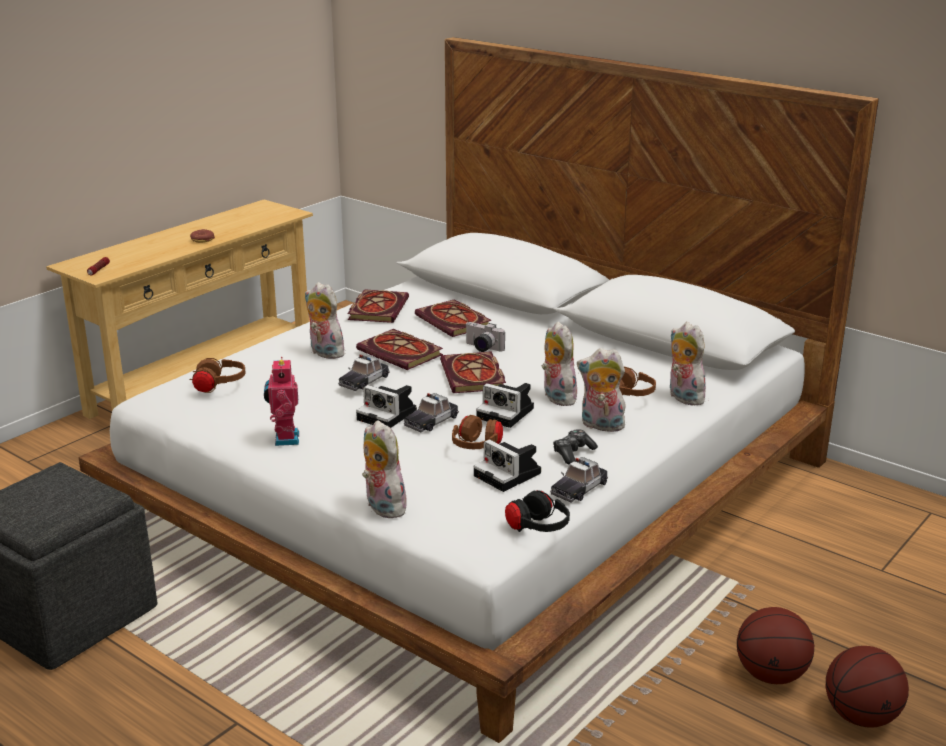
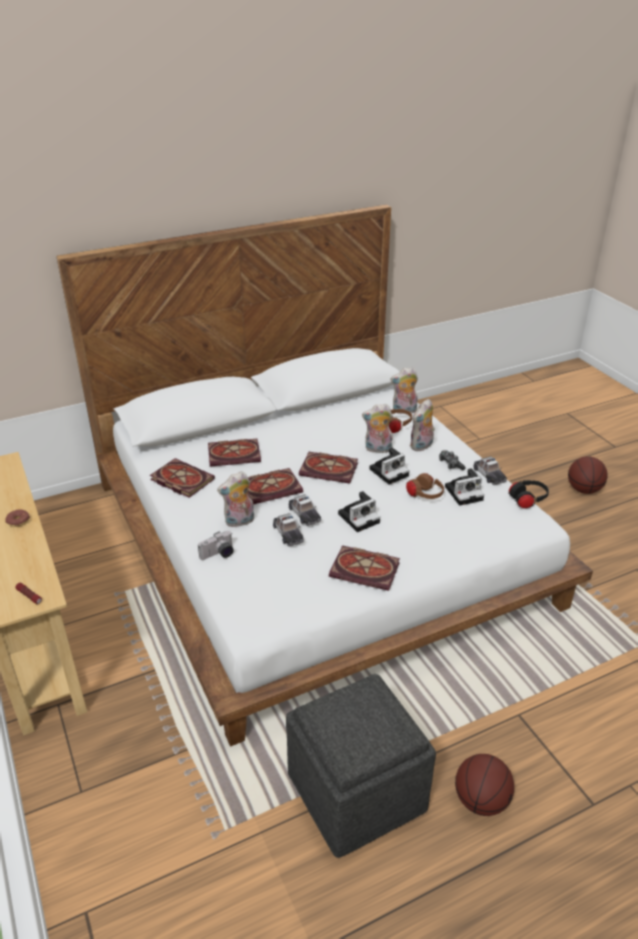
camera: 65 degrees left, 10 degrees up
(219, 387) = (265, 584): brown headphones -> none
(284, 439) = (366, 570): toy robot -> book
(382, 507) = (478, 549): plush toy -> none
(431, 420) = (377, 502): toy car -> toy car (288, 533)
(482, 348) = (286, 455): camera -> camera (218, 554)
(771, 675) = (546, 502): basketball -> basketball (481, 800)

